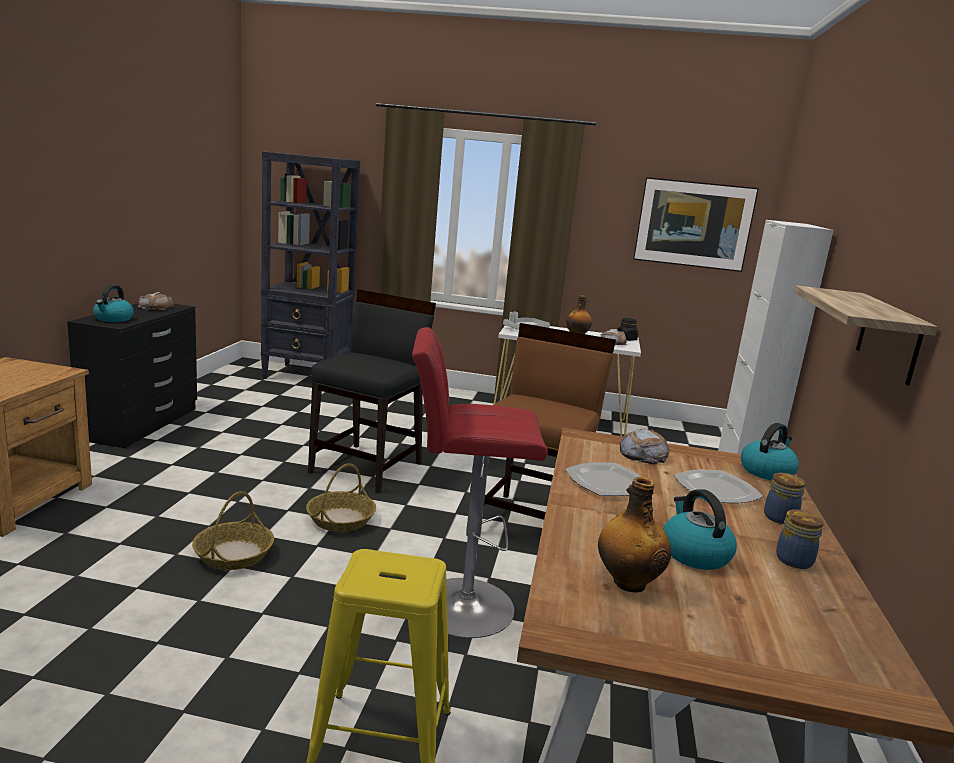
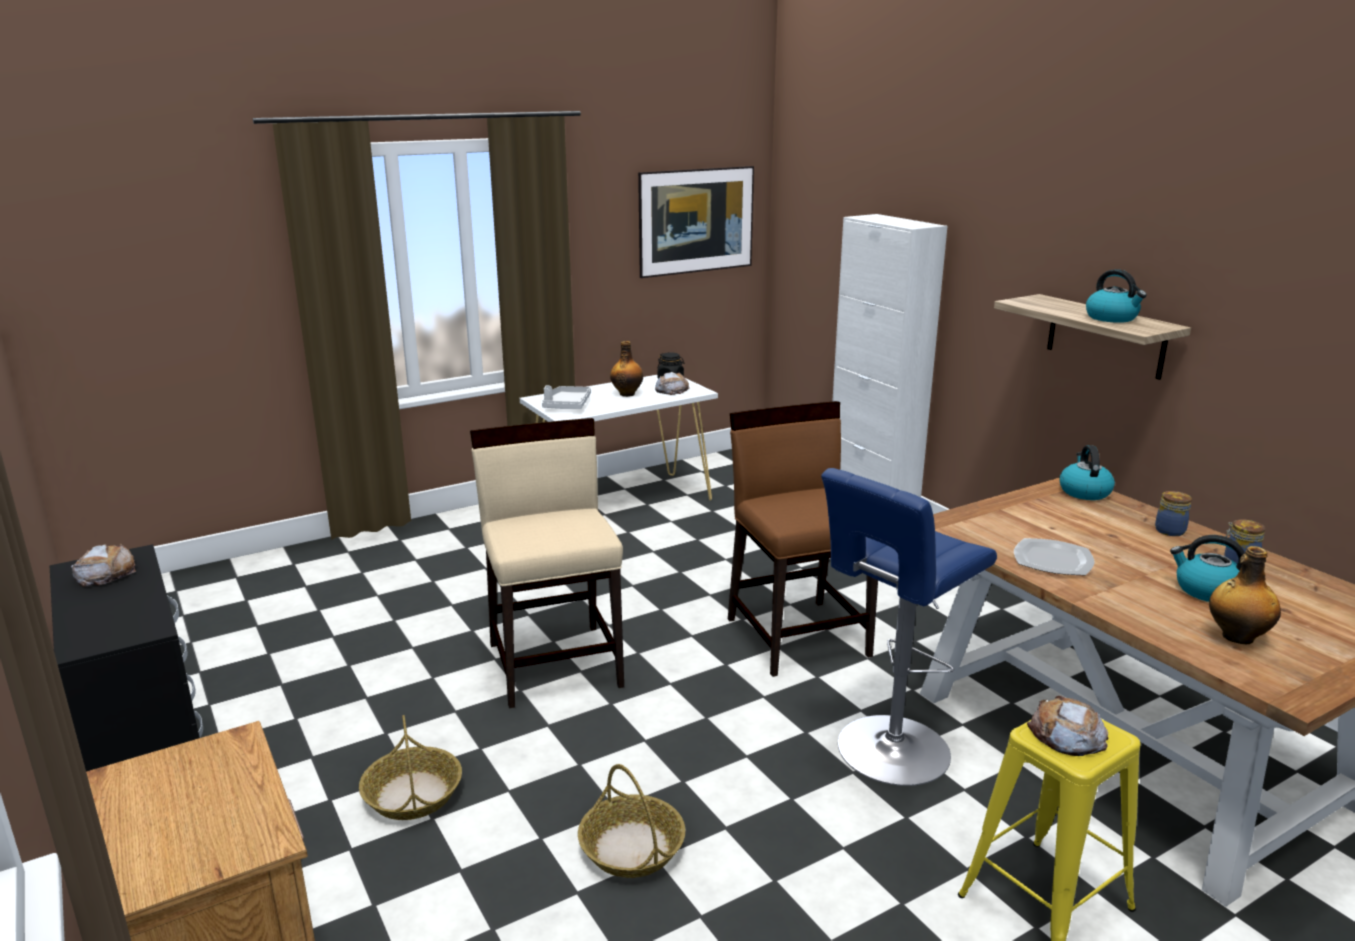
camera: 40 degrees left, 5 degrees up
(113, 319) = (113, 624): kettle -> kettle (1112, 318)
(307, 376) = (237, 579): black bookcase -> none
(340, 519) = (648, 739): basket -> basket (413, 795)
(368, 467) = (555, 663): black chair -> beige chair
(458, 606) = (888, 753): red stool -> blue stool
(642, 454) = (1006, 518): bread -> bread (1066, 735)
(717, 490) = (1103, 526): plate -> none

